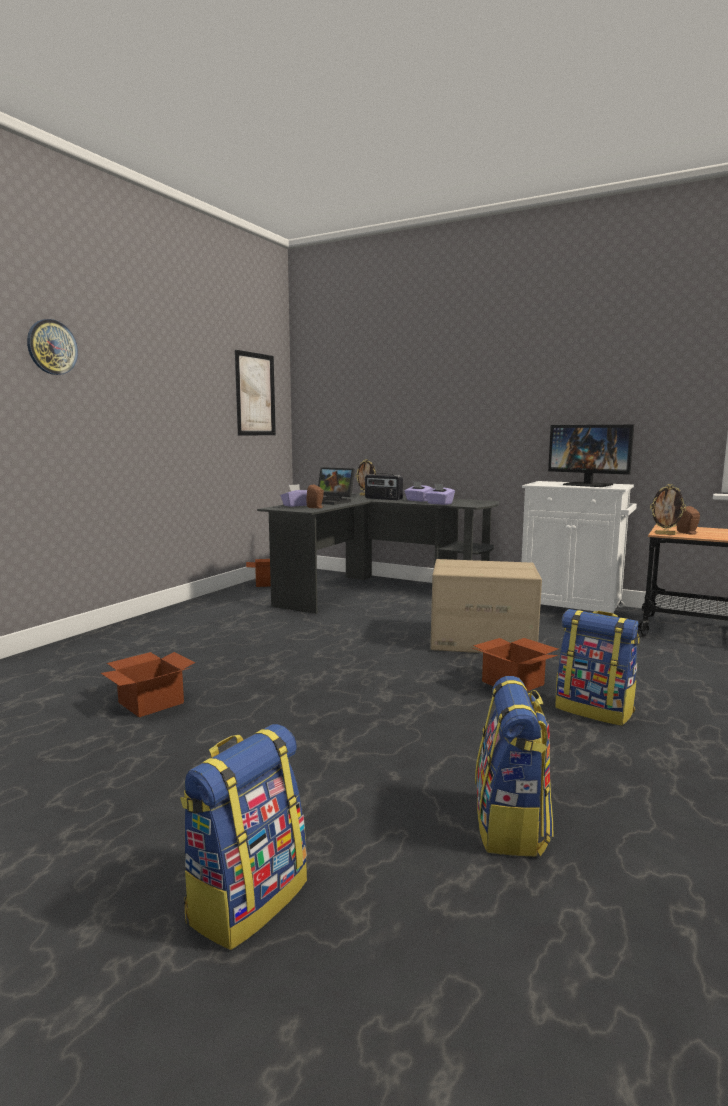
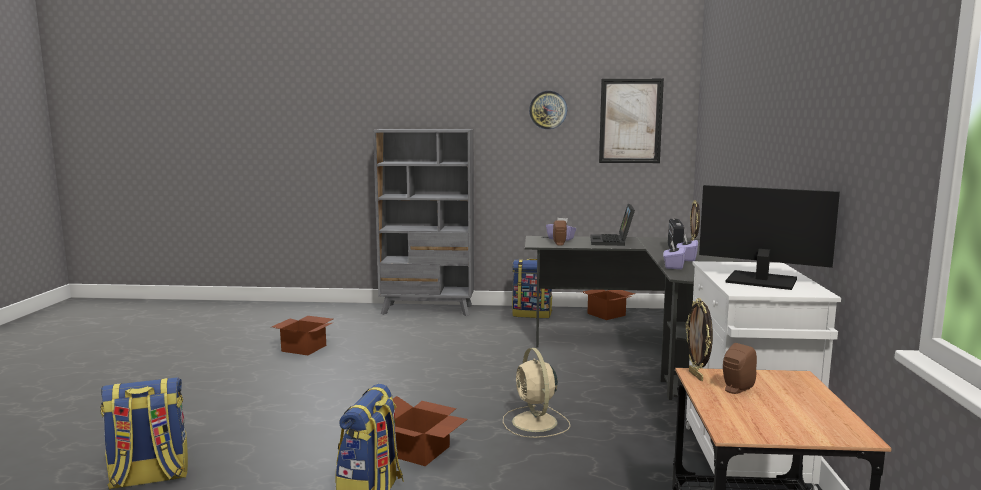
camera: 65 degrees right, 0 degrees up
(52, 347) = (402, 99): wall clock -> wall clock (548, 110)
(125, 630) = (427, 310): none -> grey bookcase
(247, 899) = (84, 421): backpack -> backpack (532, 314)
(482, 640) = (535, 423): cardboard box -> beige fan
(588, 485) = (760, 280): monitor -> monitor turned 105 degrees clockwise

